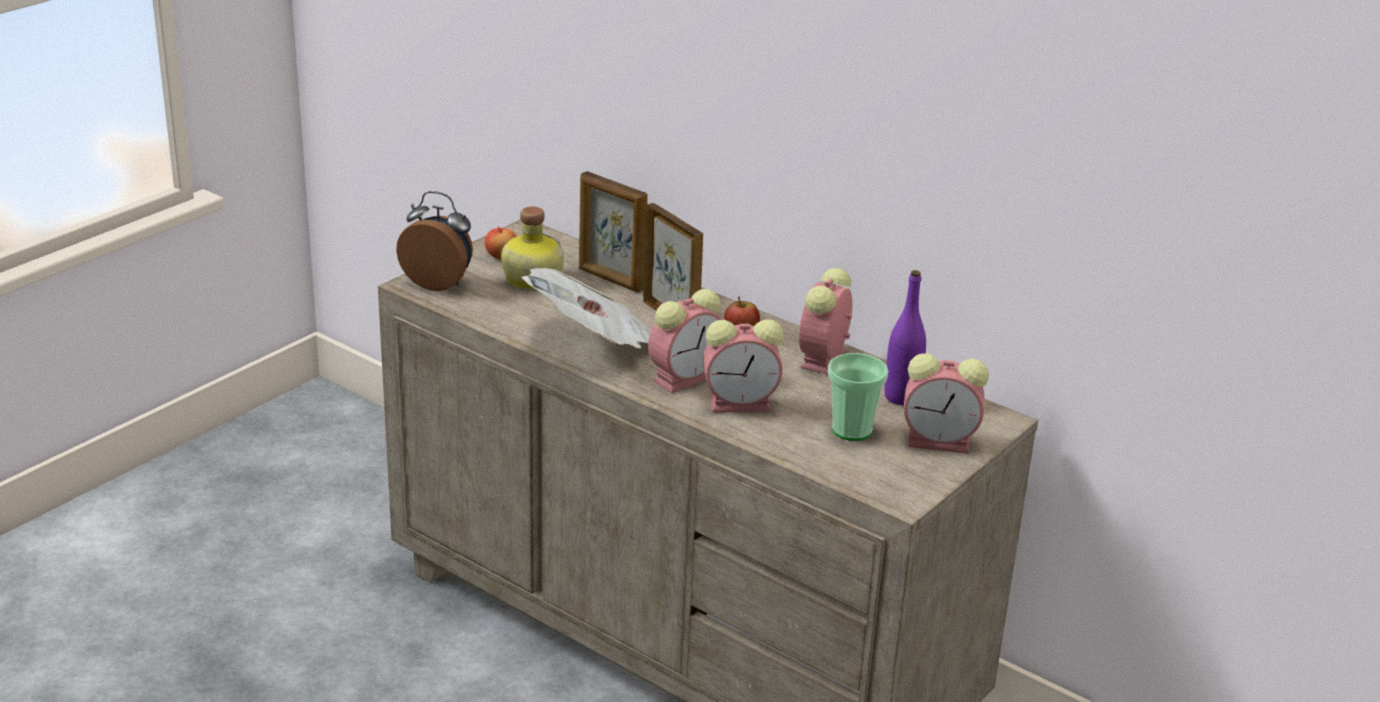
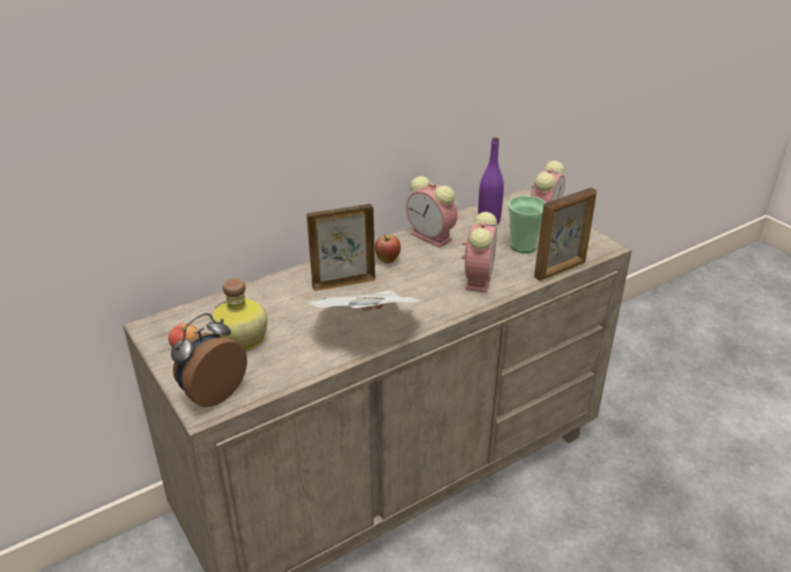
camera: 70 degrees left, 5 degrees up
(610, 279) = (268, 299): picture frame -> picture frame (560, 270)
(685, 377) = (434, 294): alarm clock -> none

